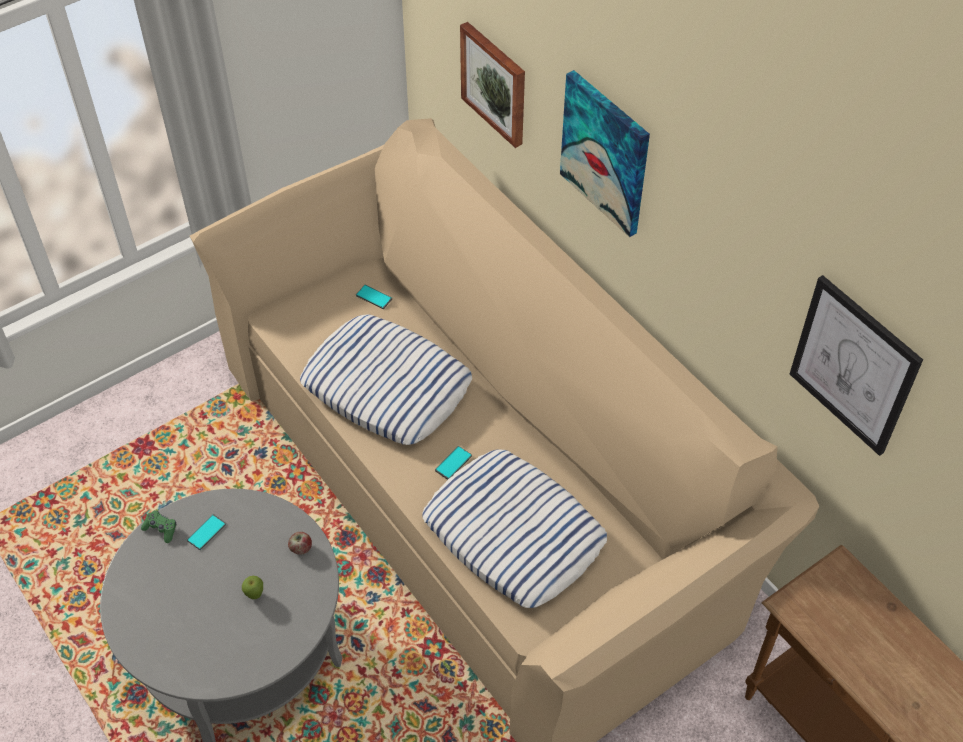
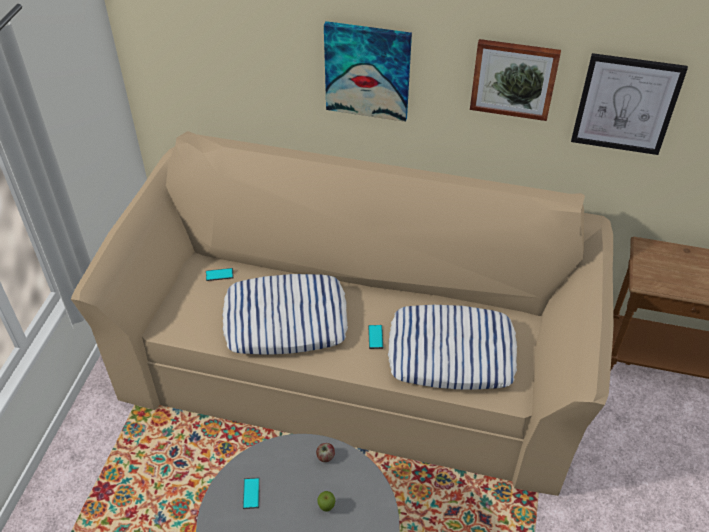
camera: 40 degrees left, 5 degrees down
(161, 529) = (216, 515): green game controller -> none
(495, 83) = (239, 75): picture -> picture (514, 78)

